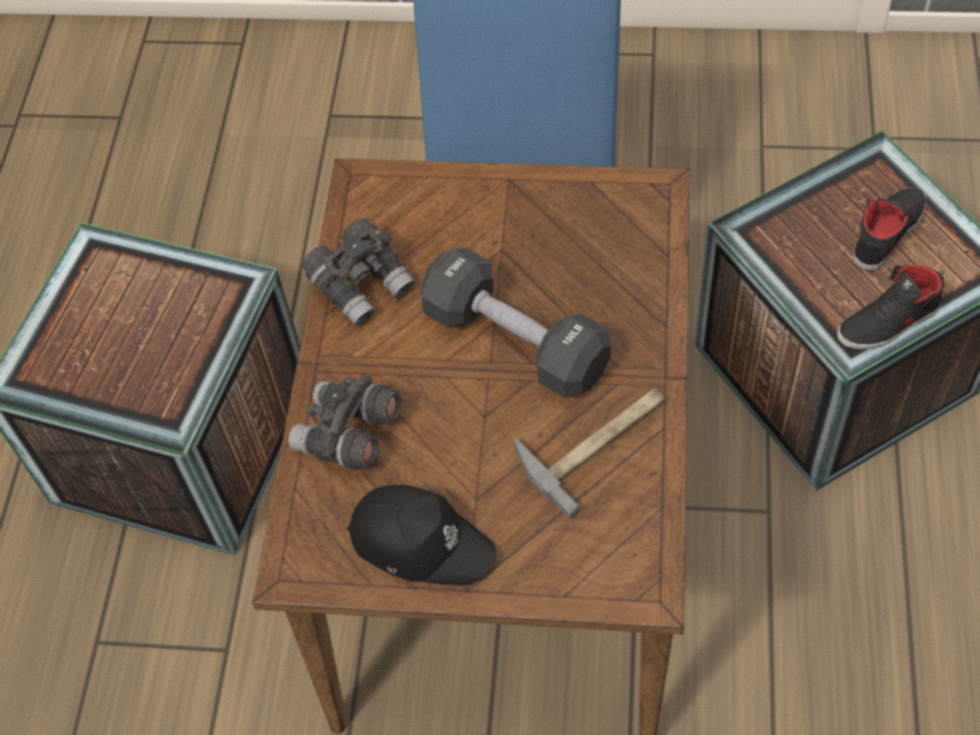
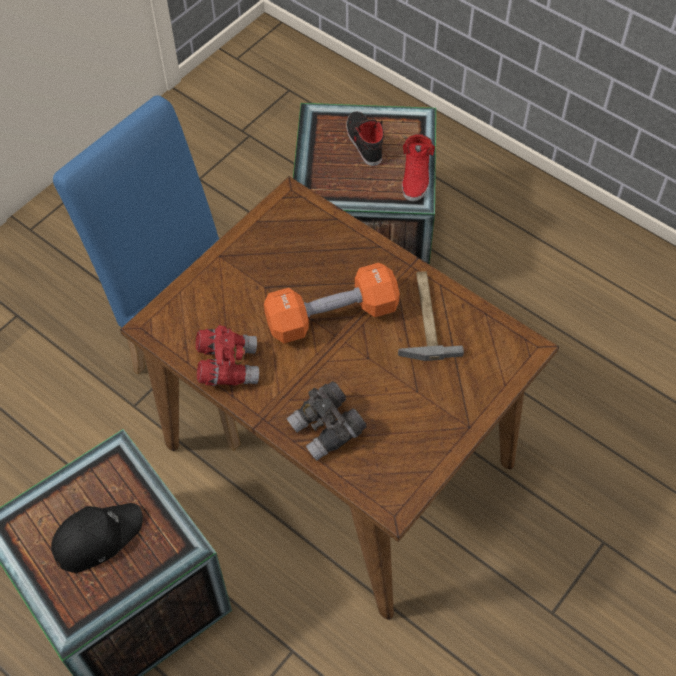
camera: 60 degrees left, 0 degrees up
(362, 284) = (228, 366): grey binoculars -> red binoculars
(420, 541) = (423, 432): black cap -> black cap (96, 537)
(515, 341) = (332, 316): black dumbbell -> orange dumbbell
(888, 323) = (416, 176): black shoe -> red shoe

